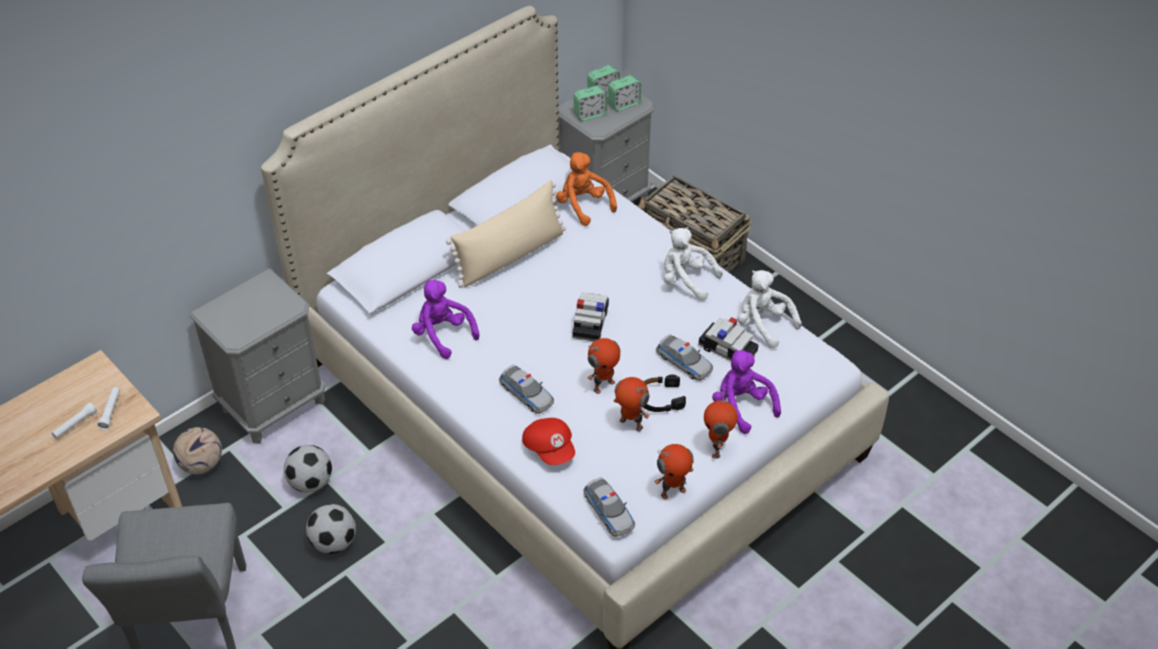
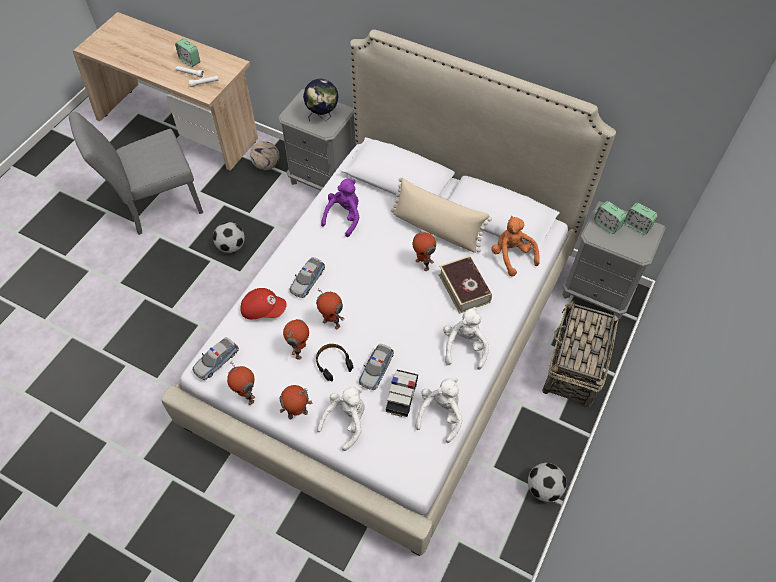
camera: 70 degrees right, 10 degrees up
(263, 303) = (323, 116): none -> globe
(311, 482) = (271, 219): football -> football (543, 488)
(550, 448) = (263, 309): red cap -> red cap turned 120 degrees counterclockwise
(556, 282) = (423, 264): none -> toy robot
(583, 205) = (512, 256): orange plush toy -> orange plush toy turned 60 degrees counterclockwise
(590, 323) = (390, 297): toy car -> none
(608, 257) = (464, 288): none -> book
(624, 104) = (634, 243): alarm clock -> alarm clock (190, 61)
(742, 406) = (346, 421): purple plush toy -> white plush toy

